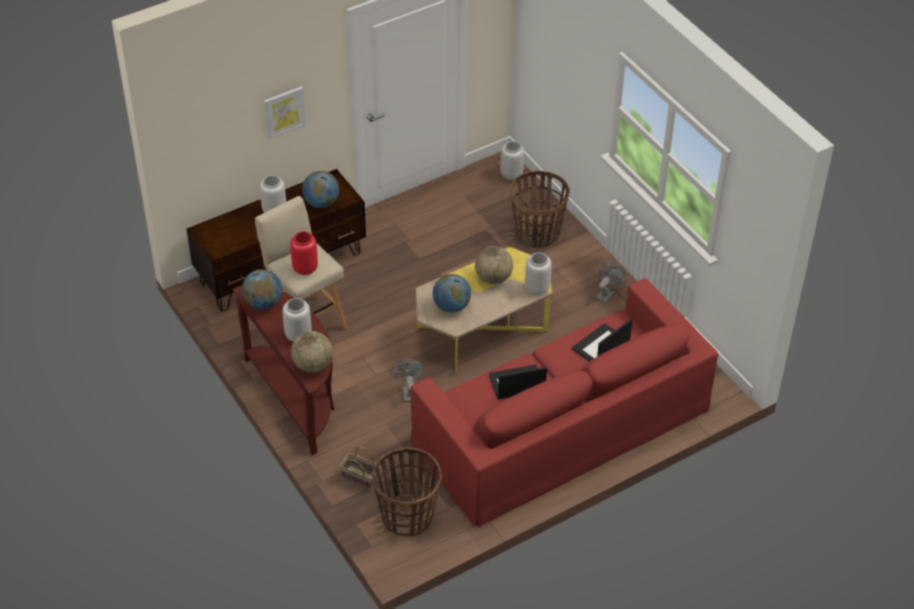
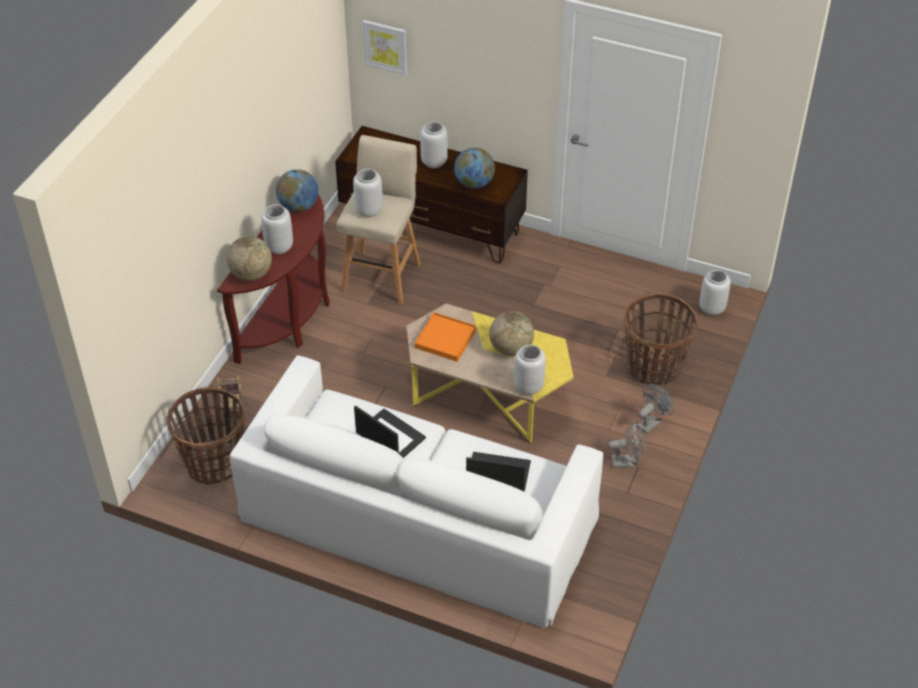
camera: 55 degrees right, 0 degrees up
(284, 111) = (479, 70): picture -> picture (385, 46)
(305, 269) = (368, 211): red vase -> grey vase
(408, 391) = (362, 385): grey fan -> grey fan (651, 422)
(451, 306) = (445, 339): globe -> orange tray
(561, 425) = (418, 517): red sofa -> white sofa

